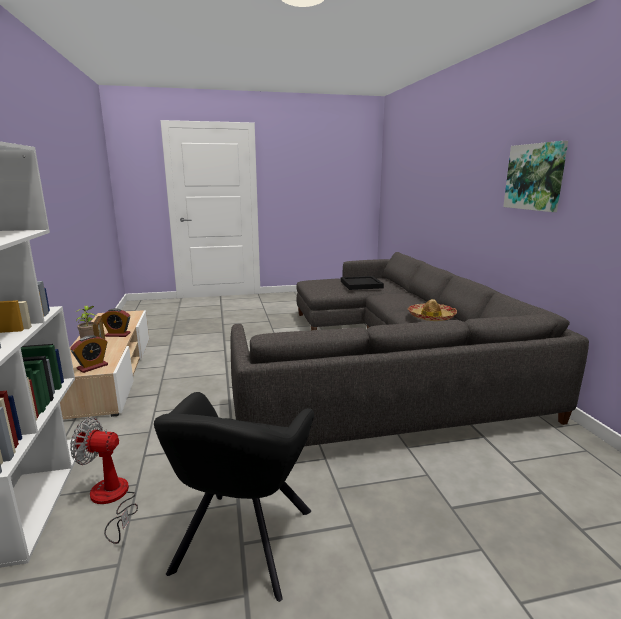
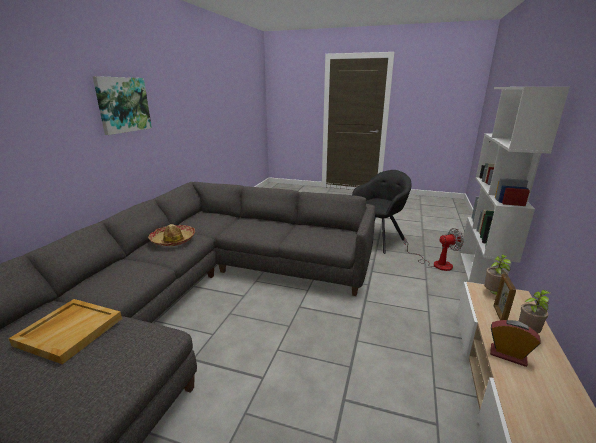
camera: 150 degrees left, 5 degrees up
(92, 367) = (492, 294): alarm clock -> potted plant
(112, 500) = (436, 263): fan -> fan turned 45 degrees counterclockwise
(361, 285) = (70, 331): black tray -> beige tray

